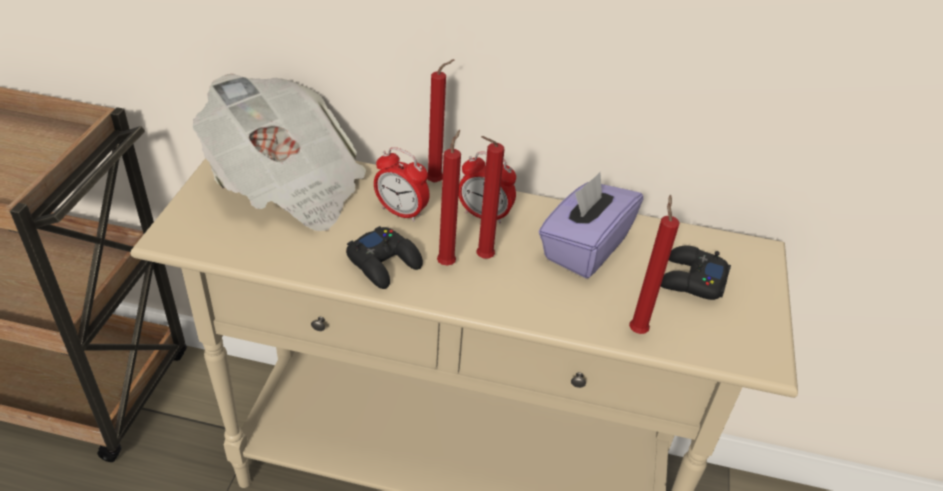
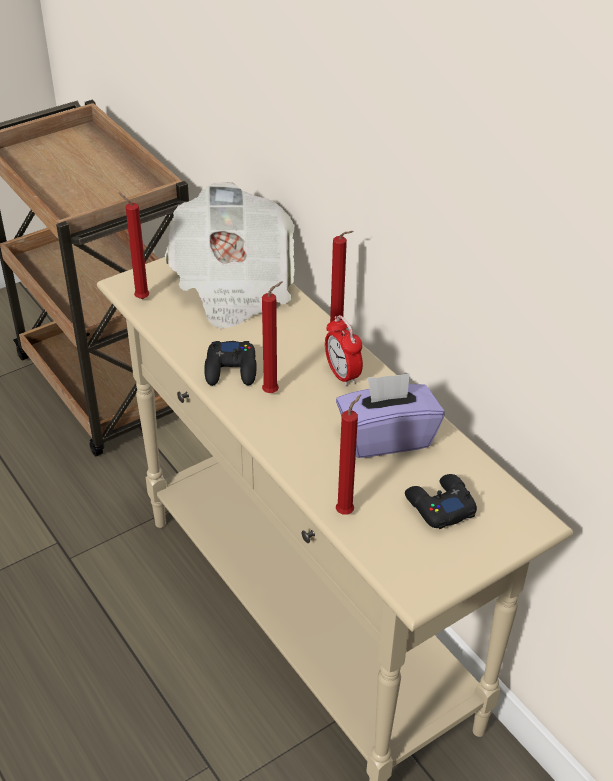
camera: 45 degrees right, 0 degrees up
(401, 212) = (285, 342): alarm clock -> none
(481, 258) = (300, 402): red candle -> red candle (140, 298)

